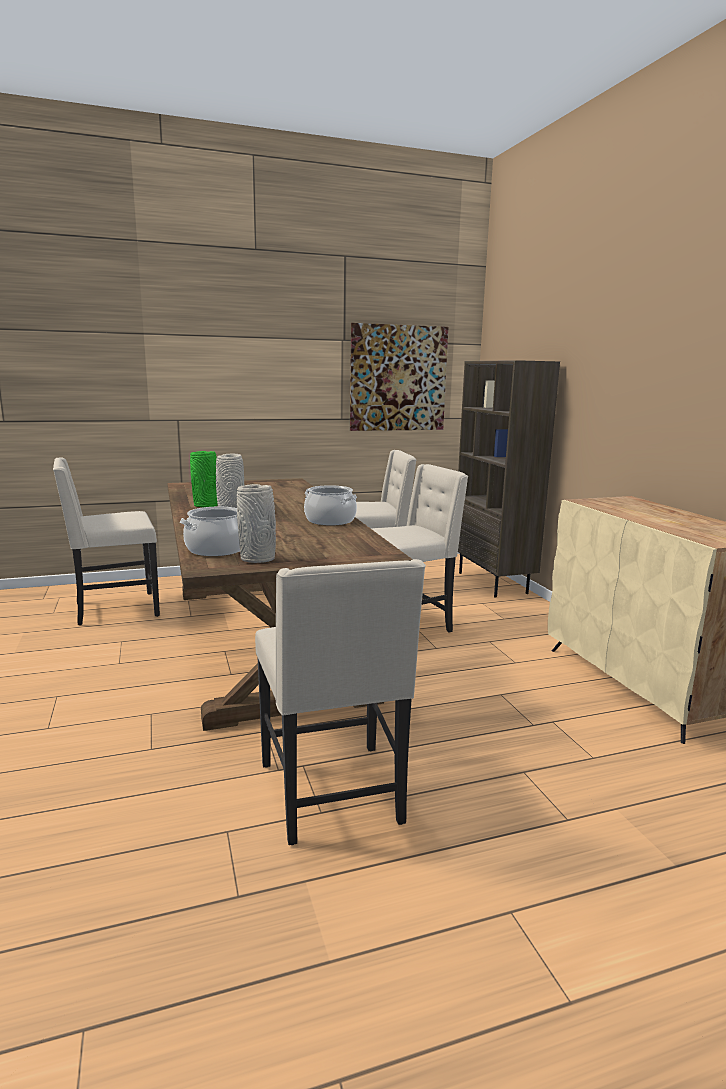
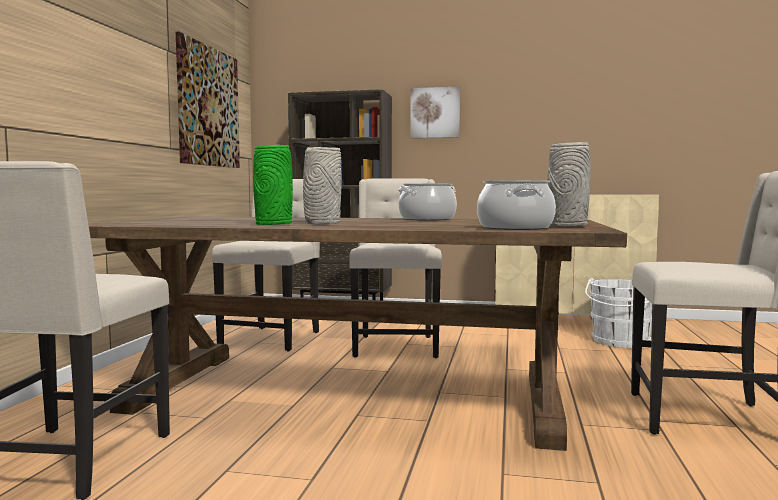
camera: 60 degrees left, 10 degrees down
(584, 726) = (620, 342): none -> white bucket
(593, 383) = (435, 113): none -> picture

